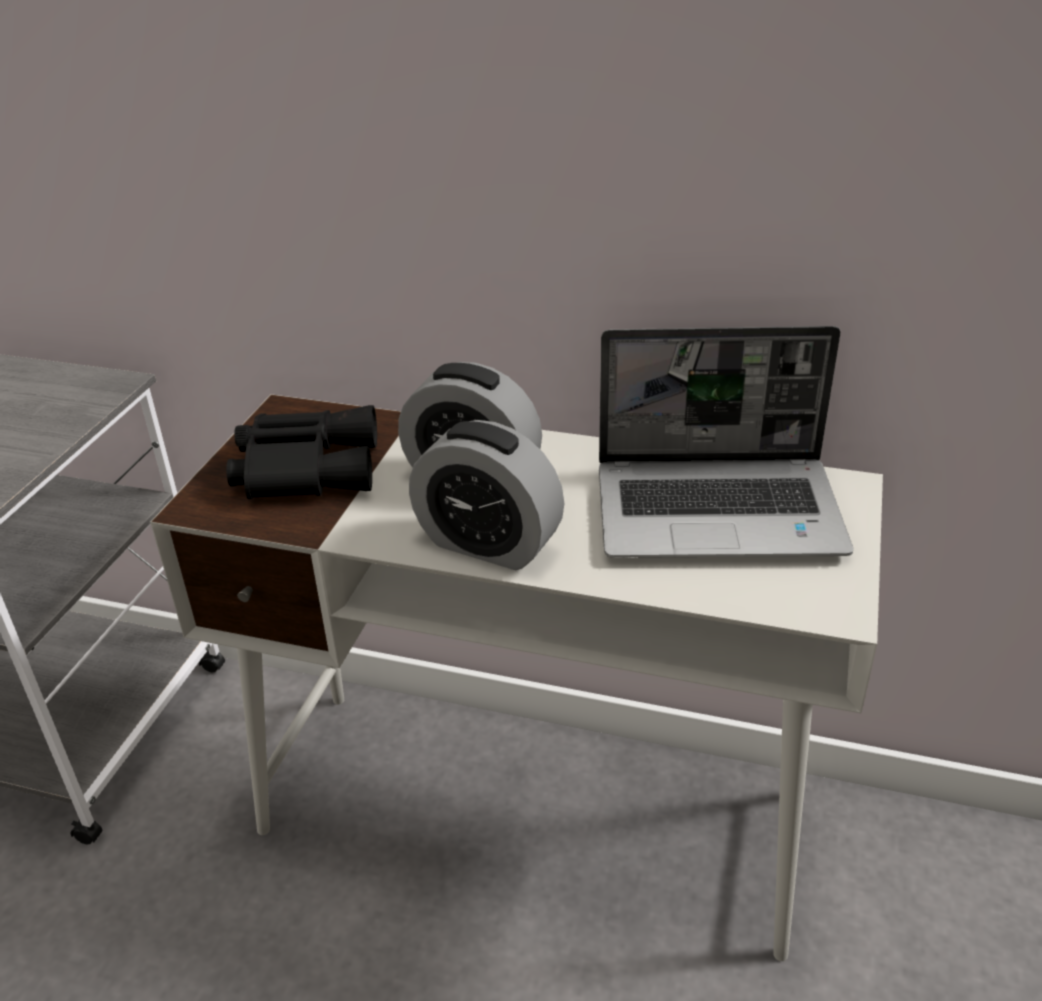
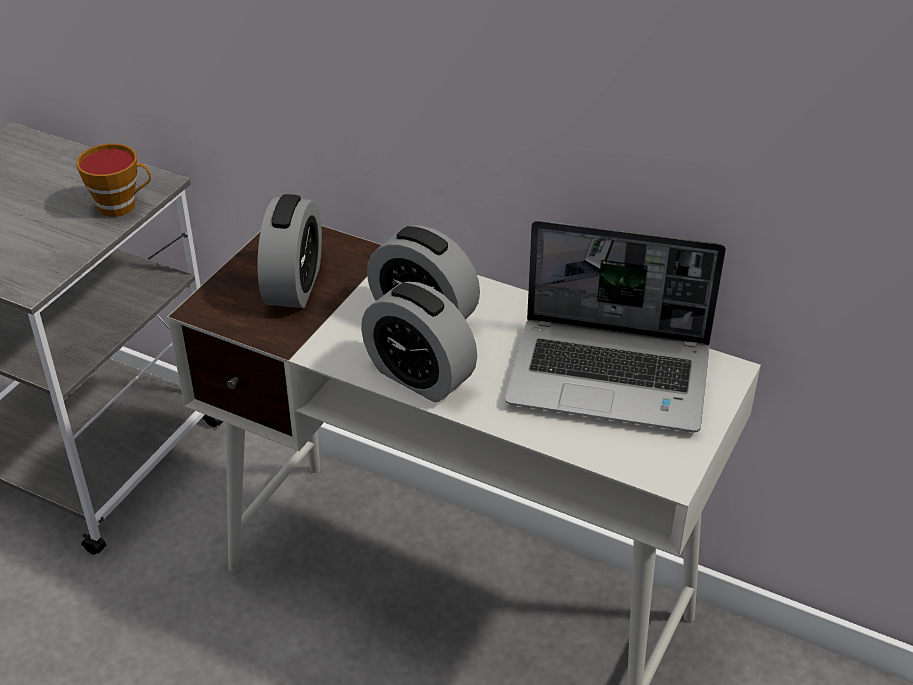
camera: 10 degrees right, 5 degrees up
(74, 410) = (121, 205): none -> cup
(305, 466) = (294, 285): black binoculars -> alarm clock

